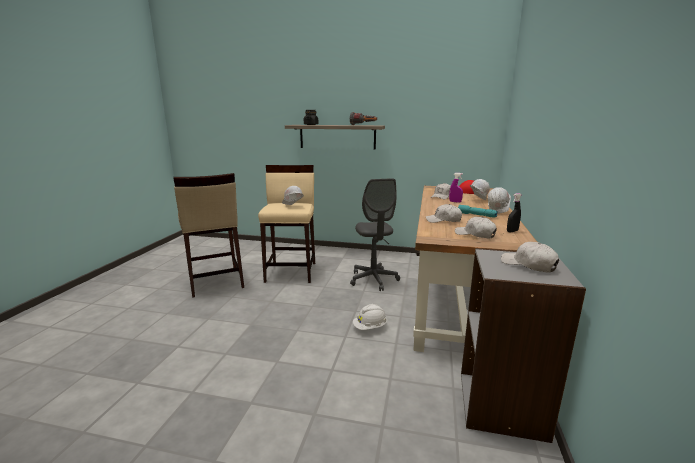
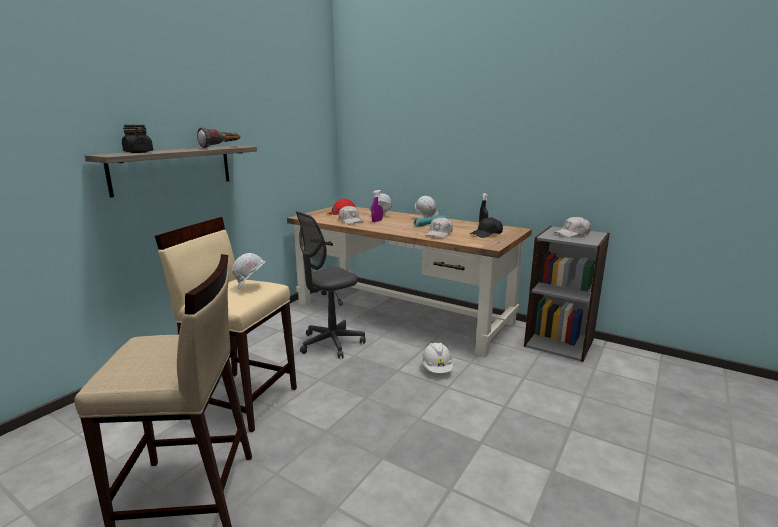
camera: 70 degrees left, 0 degrees up
(373, 280) = (331, 343): grey office chair -> grey office chair turned 135 degrees clockwise
(475, 234) = (486, 234): white cap -> black cap

